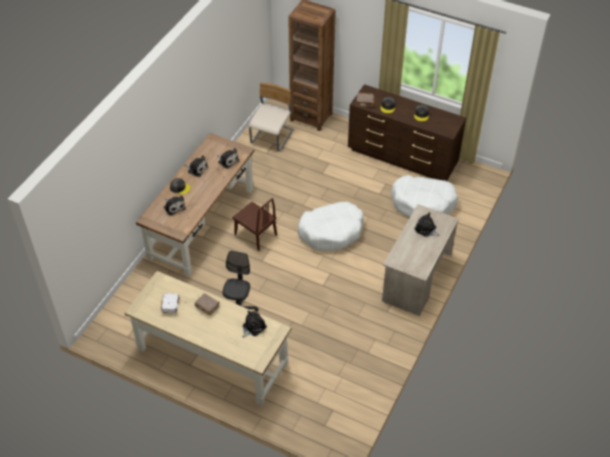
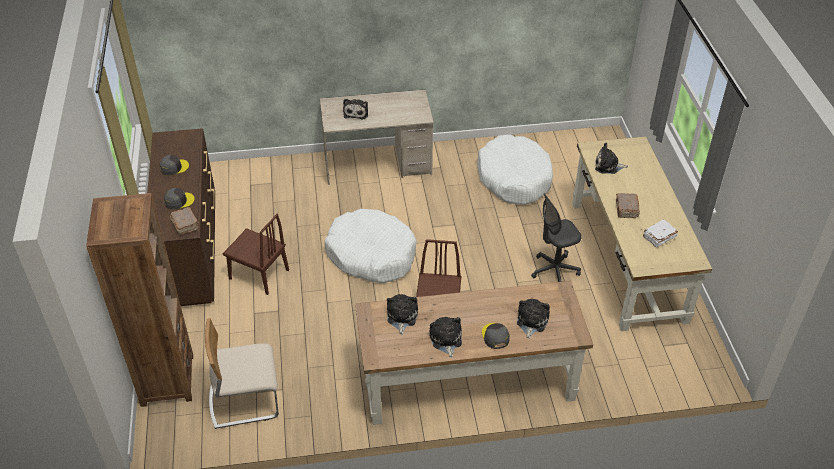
camera: 125 degrees left, 5 degrees down
(357, 176) = (259, 274): none -> brown chair
(423, 203) = (261, 202): white dog bed -> white dog bed (514, 178)

